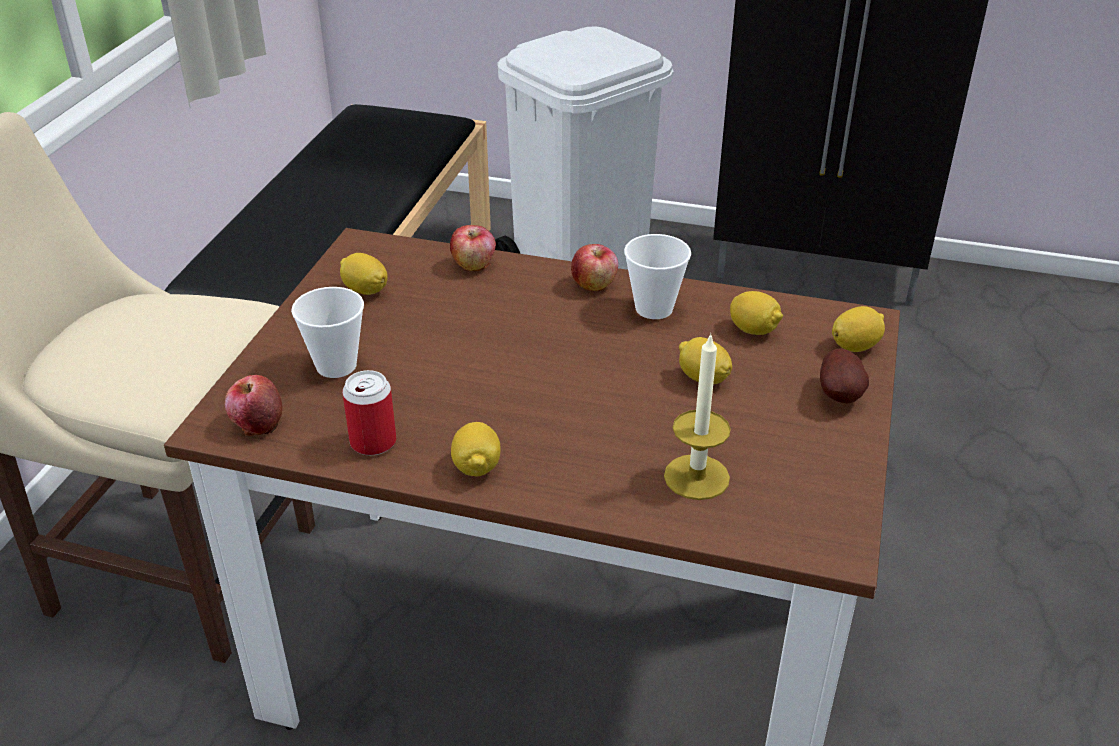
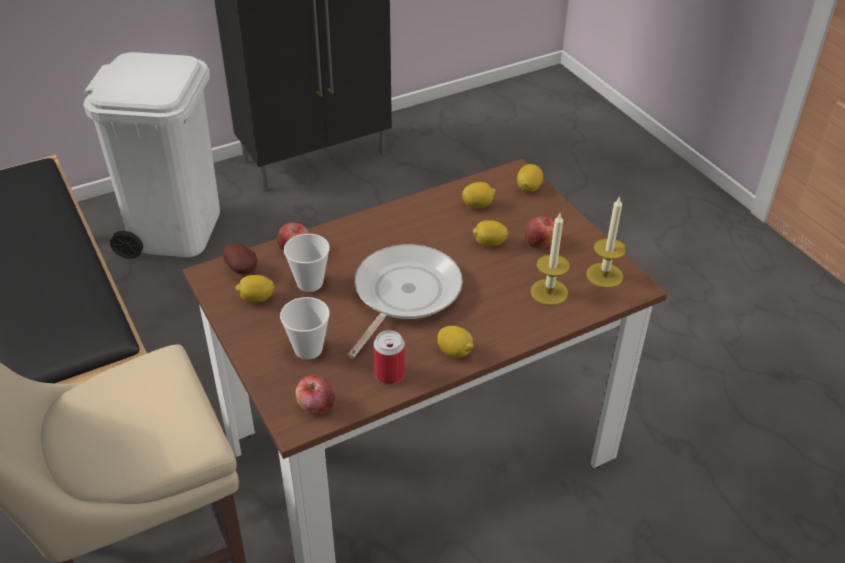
camera: 45 degrees left, 5 degrees up
(515, 373) = (404, 294): none -> frying pan
(594, 284) = (372, 223): apple -> apple (539, 242)
(654, 308) = (419, 220): cup -> cup (310, 283)
(808, 505) = (604, 275): none -> candle
(841, 396) = (553, 216): potato -> potato (243, 269)

